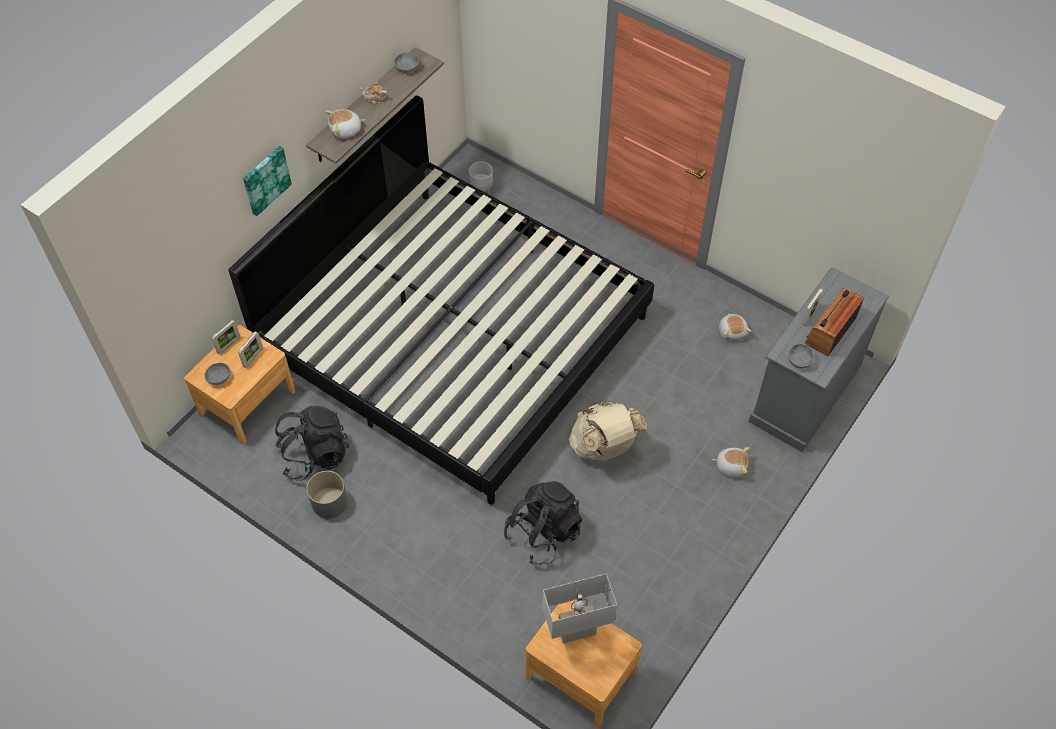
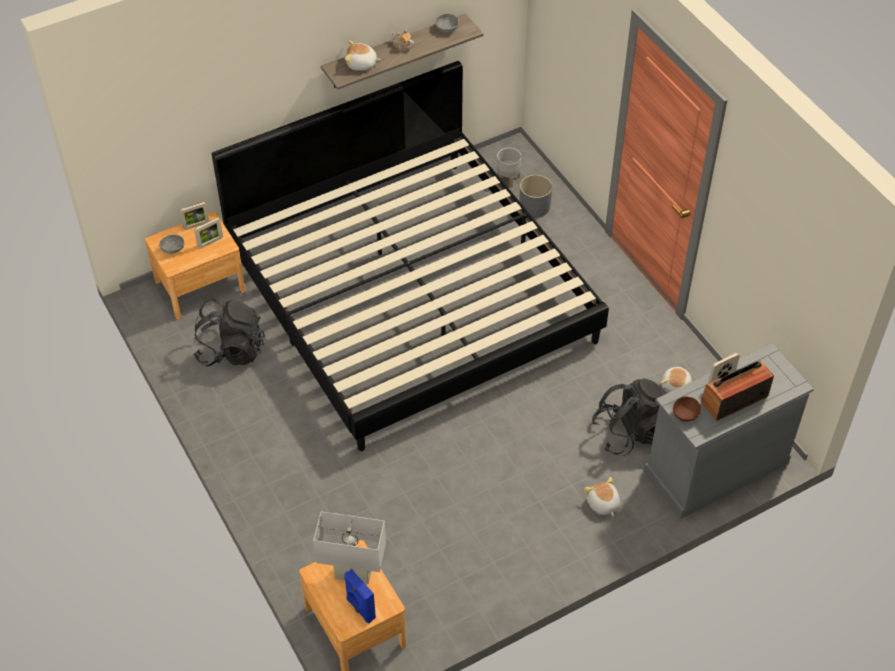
camera: 25 degrees right, 5 degrees down
(265, 180) = (269, 83): picture -> none
(329, 502) = (221, 394): grey planter -> grey planter (535, 206)
(543, 533) = (392, 493): black backpack -> black backpack (629, 432)
(602, 662) = (360, 609): none -> blue speaker
(604, 446) = (491, 441): beige backpack -> none
(731, 465) = (602, 504): plush toy -> plush toy turned 150 degrees counterclockwise
(800, 361) = (686, 414): grey bowl -> brown bowl

